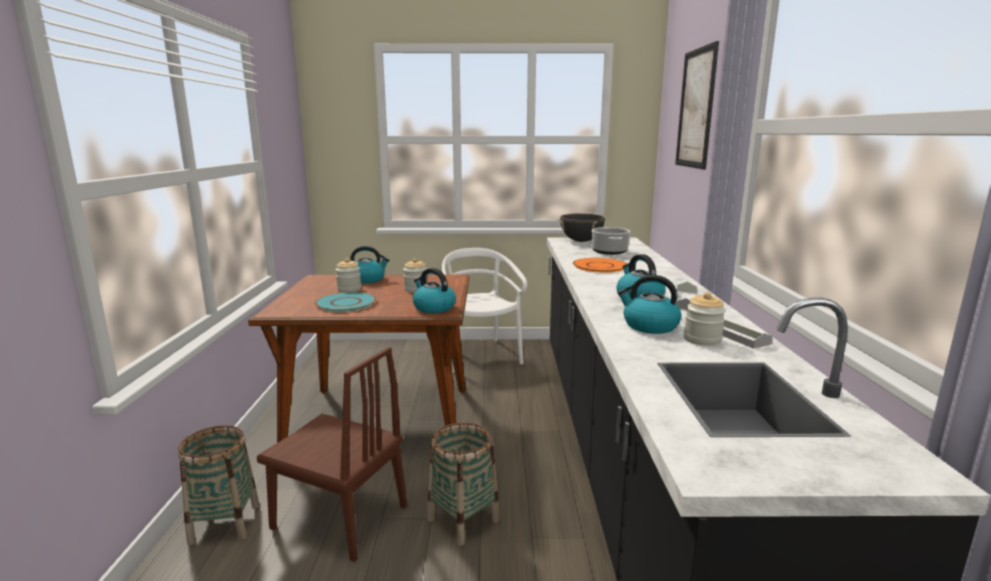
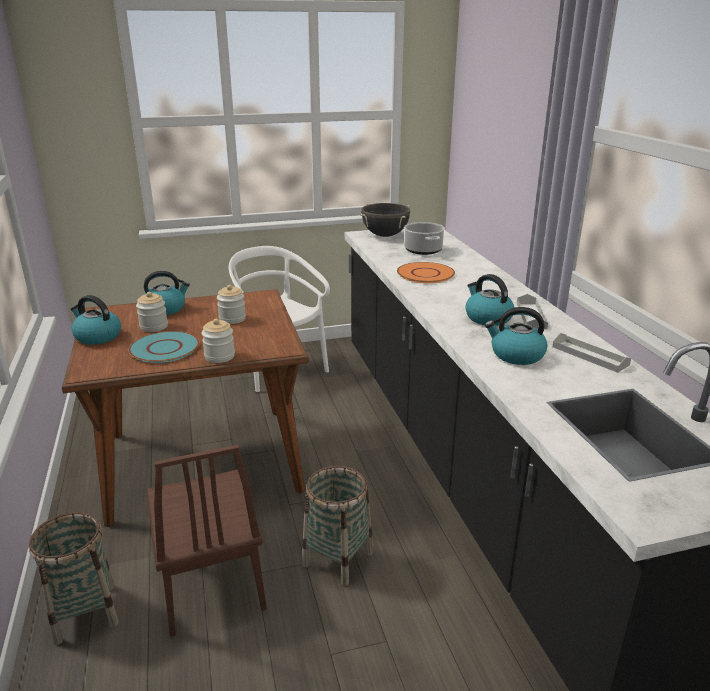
camera: 15 degrees left, 10 degrees up
(340, 517) = (210, 580): brown chair -> brown chair turned 60 degrees clockwise
(433, 308) = (269, 344): kettle -> kettle (97, 336)
(696, 109) = (508, 92): picture -> none
(702, 339) = (570, 367): jar -> jar (219, 356)

